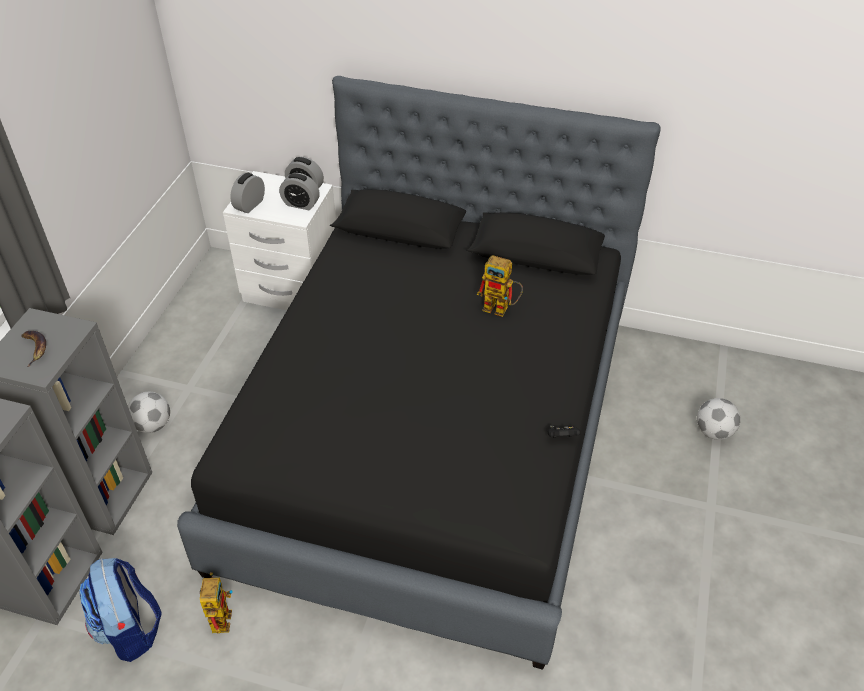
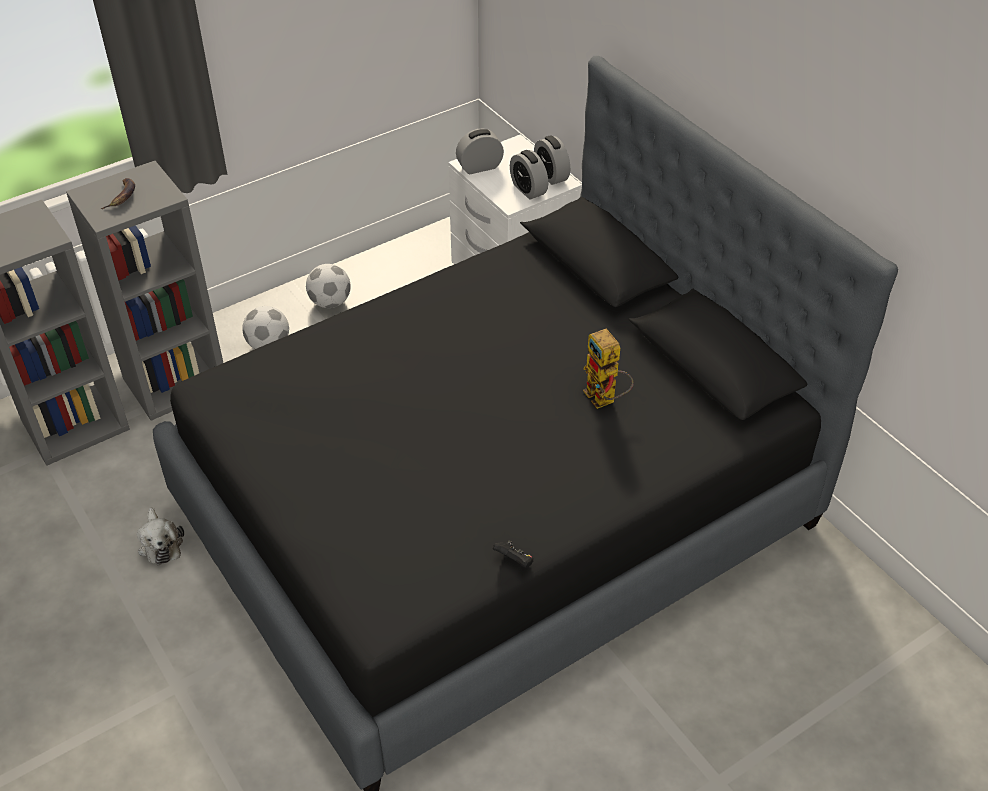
camera: 40 degrees right, 0 degrees up
(130, 629) = (89, 506): backpack -> none
(219, 615) = (160, 543): toy robot -> plush toy
(713, 432) = (815, 709): football -> football (330, 302)

